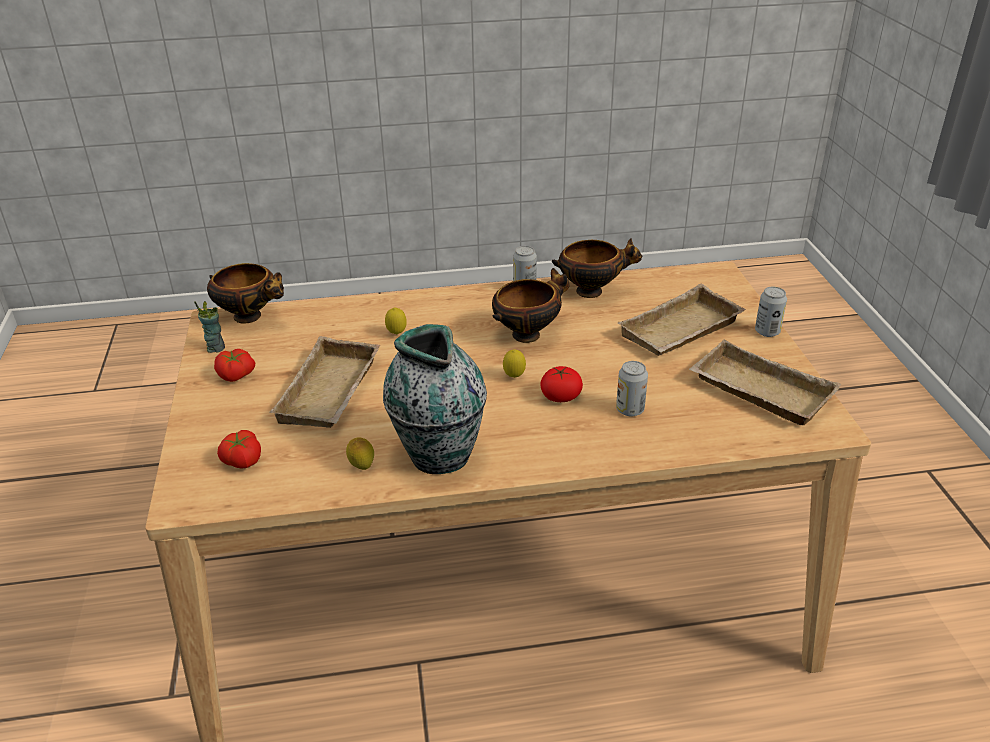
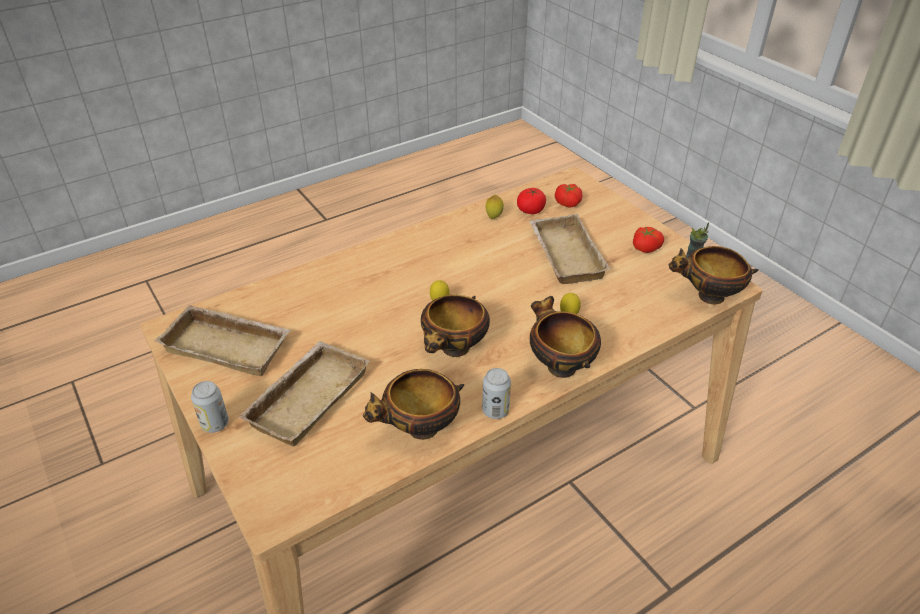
camera: 155 degrees right, 5 degrees up
(438, 454) = (453, 236): vase -> none
(446, 302) = (559, 366): none -> bowl
(560, 396) = (393, 297): tomato -> tomato (531, 210)
(630, 410) = (335, 300): can -> none

